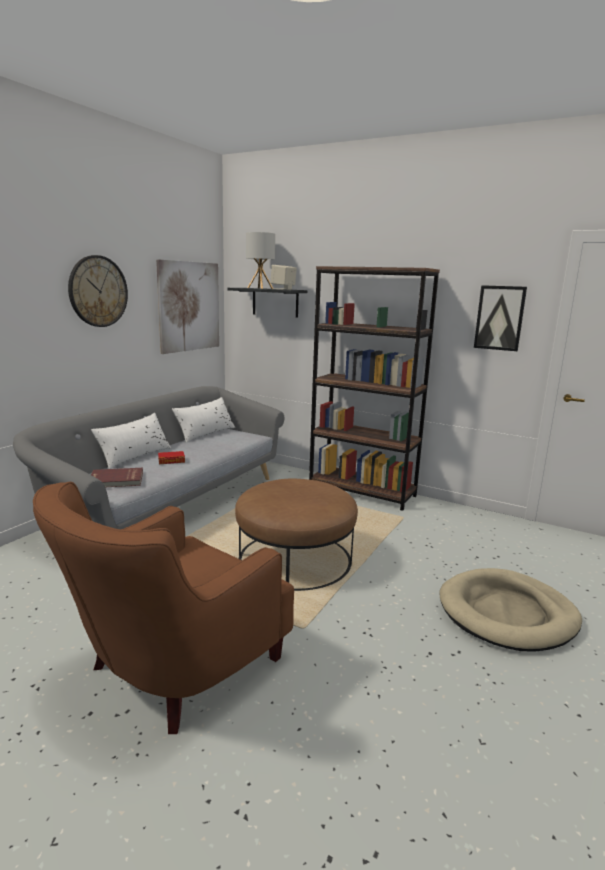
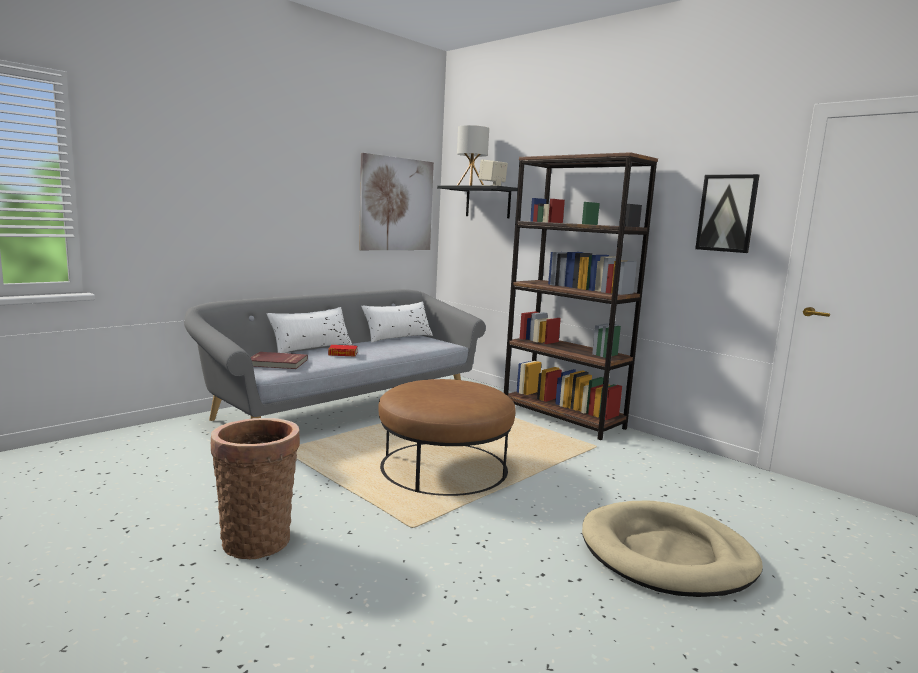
camera: 15 degrees right, 5 degrees down
(98, 291) = (293, 179): wall clock -> none
(173, 669) = (257, 538): brown armchair -> basket

